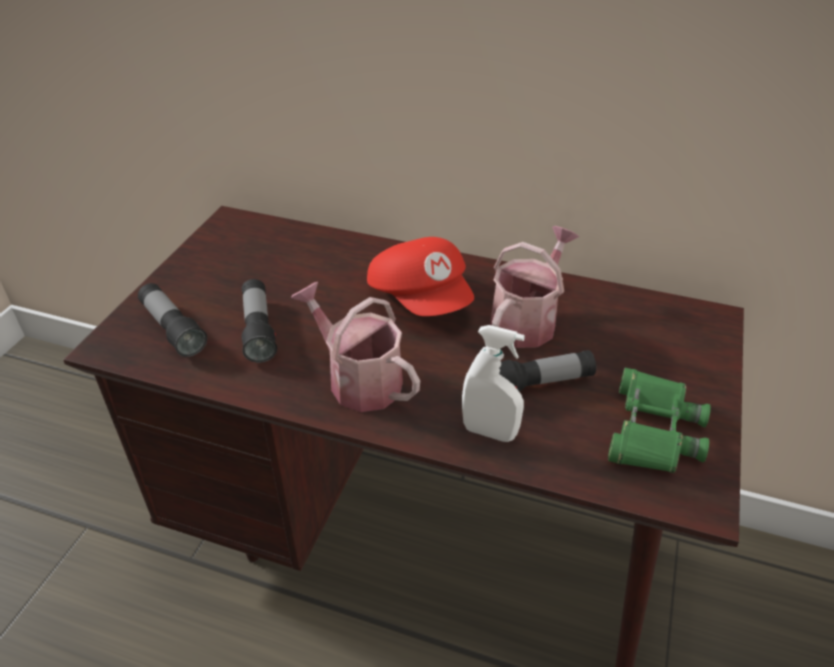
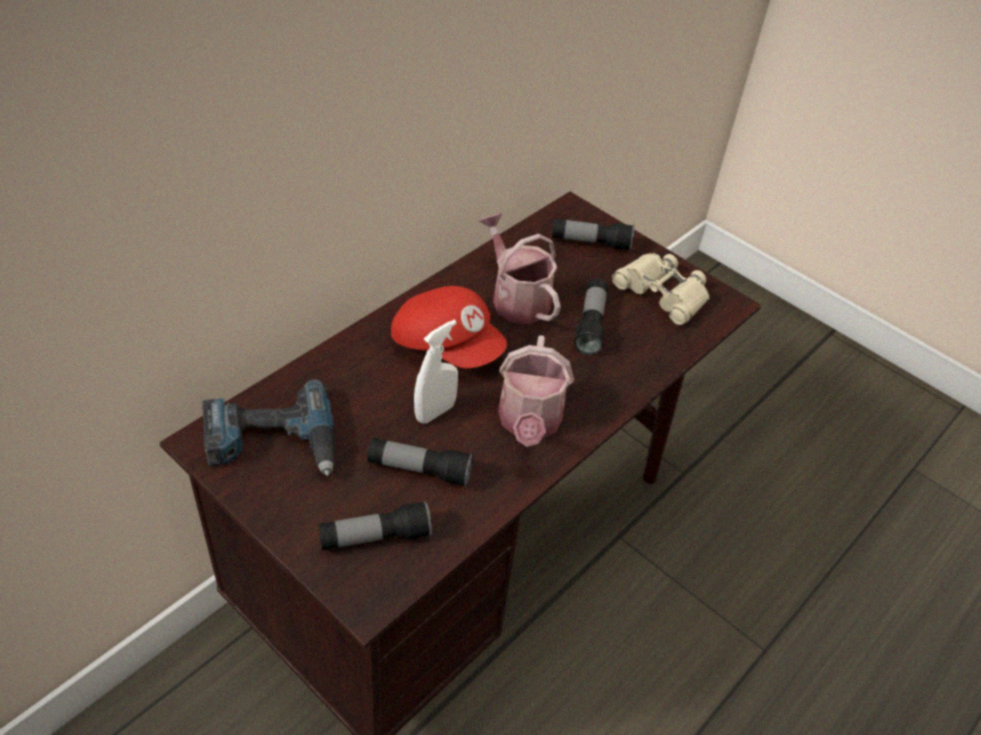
camera: 70 degrees left, 5 degrees up
(246, 249) = (272, 443): none -> power drill
(358, 379) = (529, 423): watering can -> watering can turned 60 degrees counterclockwise
(422, 298) = (448, 346): red cap -> red cap turned 45 degrees clockwise
(489, 432) = (626, 371): white spray bottle -> white spray bottle (435, 412)
(652, 430) = (662, 293): green binoculars -> beige binoculars
(673, 347) = (590, 243): none -> flashlight

